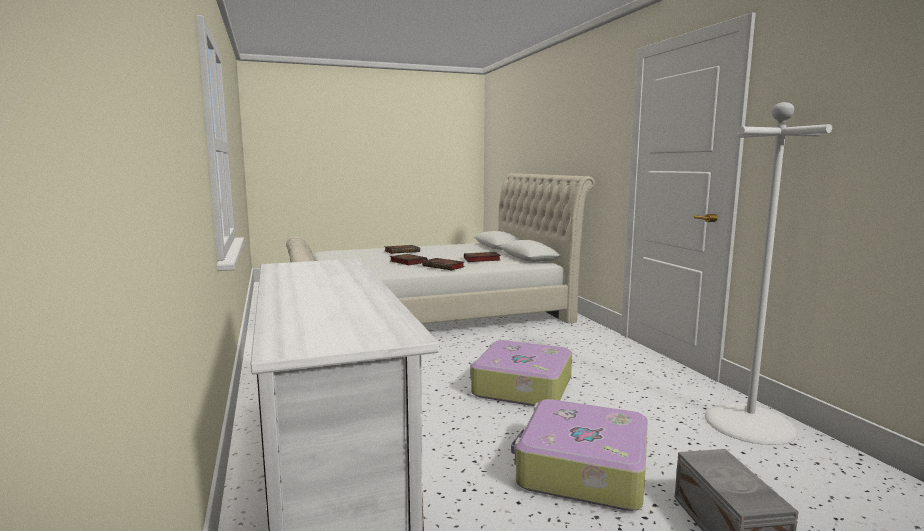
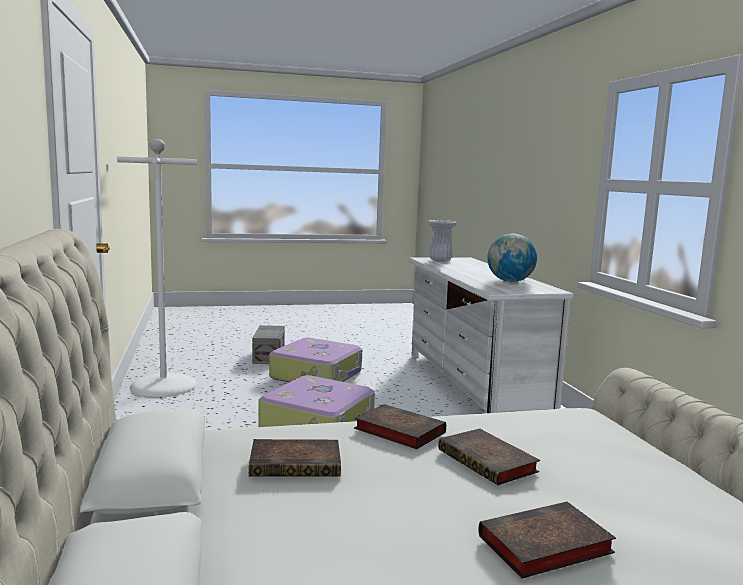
camera: 175 degrees left, 0 degrees up
(305, 275) = (510, 281): none -> globe
(366, 327) = (439, 260): none -> white vase

